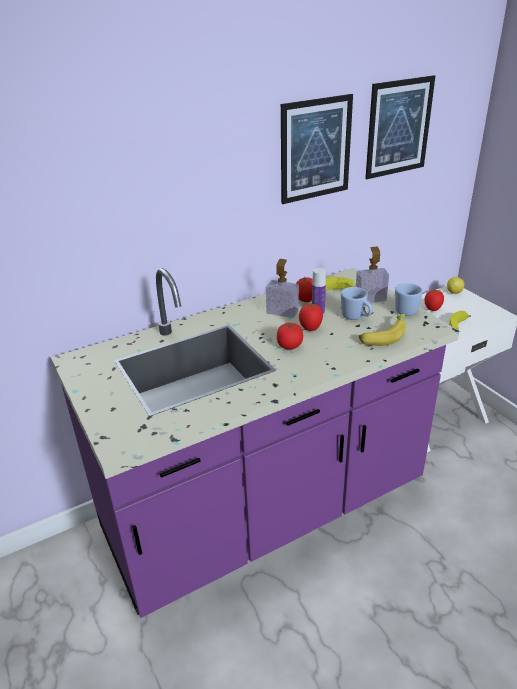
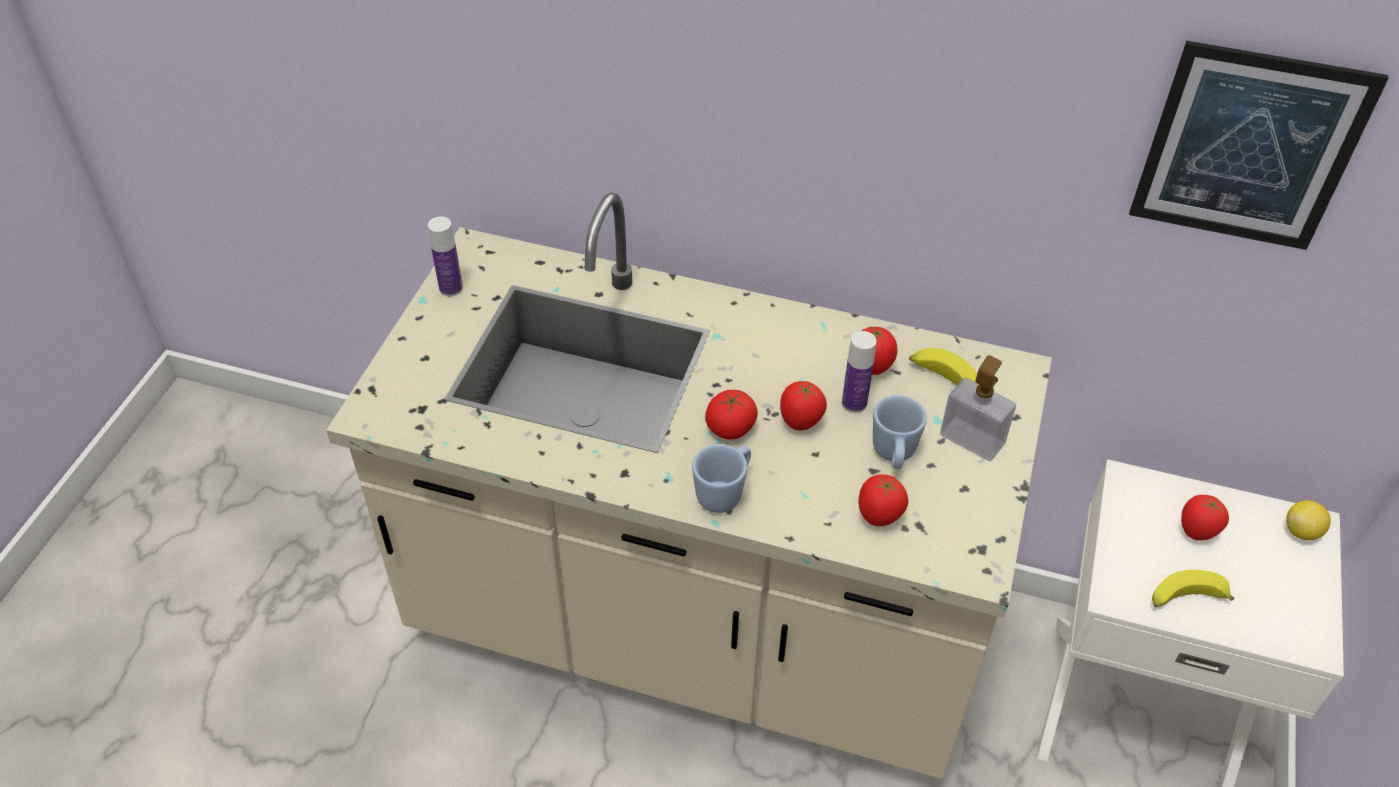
camera: 45 degrees right, 15 degrees up
(83, 378) = (451, 288): none -> bottle
(264, 510) = (695, 627): purple counter -> beige counter
(282, 312) = (808, 363): soap dispenser -> none
(315, 149) = (1008, 115): picture -> none
(383, 335) = (879, 517): banana -> tomato
(404, 309) = (989, 500): blue mug -> blue mug (724, 492)

